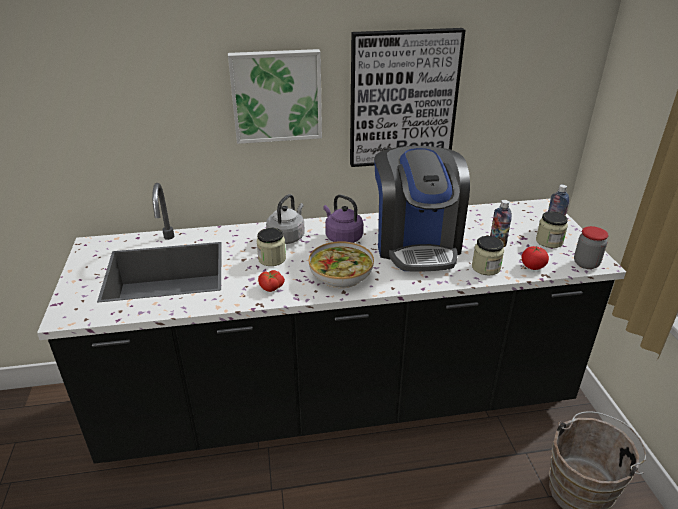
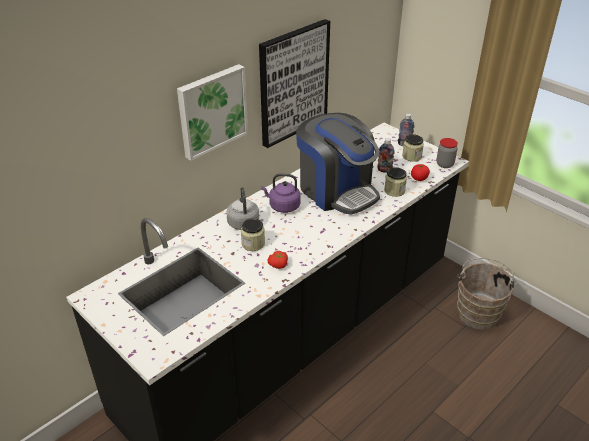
camera: 35 degrees left, 5 degrees up
(340, 275) = (313, 235): bowl -> none

